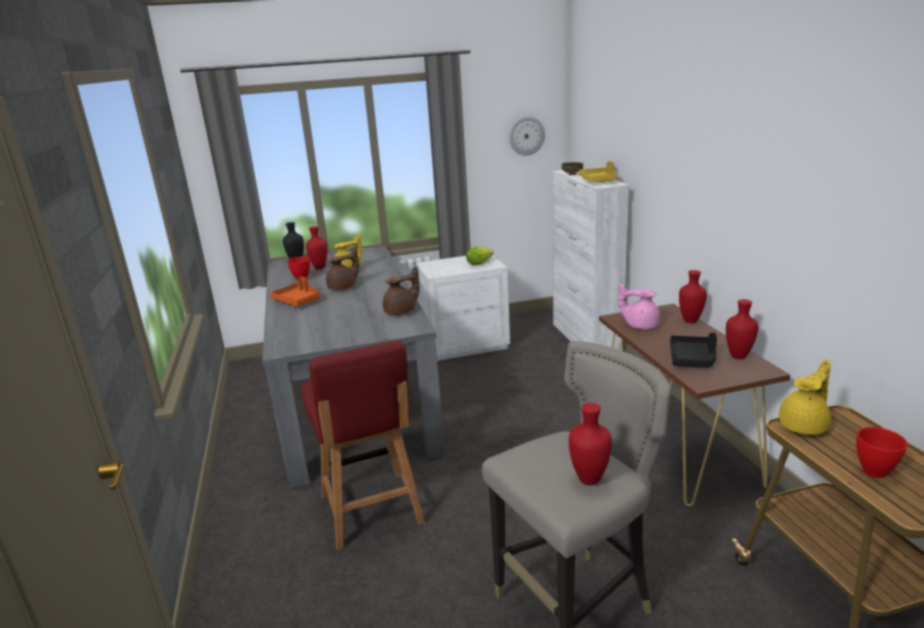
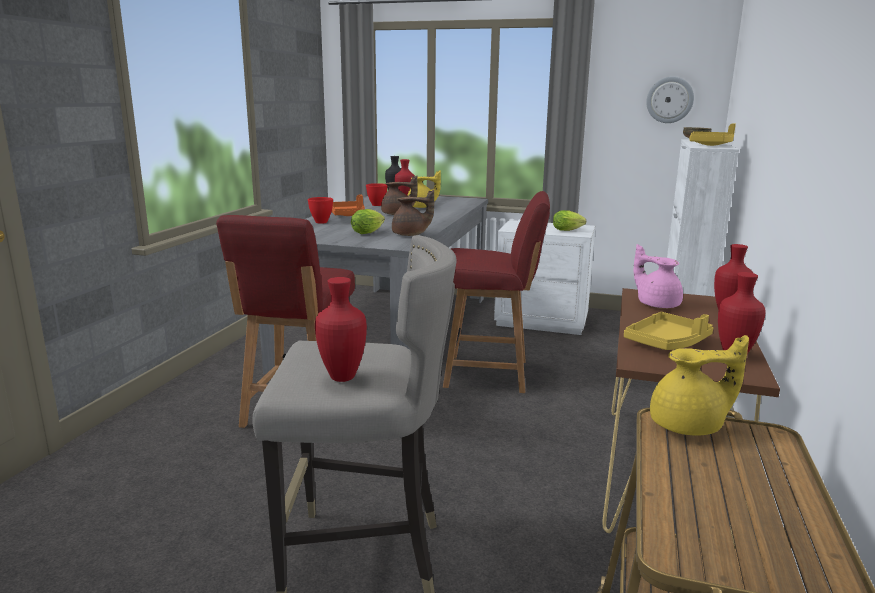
camera: 30 degrees right, 5 degrees down
(361, 319) = (369, 232): none -> lettuce
(481, 410) = (489, 374): none -> red chair
(692, 359) = (667, 342): black tray -> yellow tray
(874, 472) = (706, 498): red bowl -> red bowl (320, 222)

